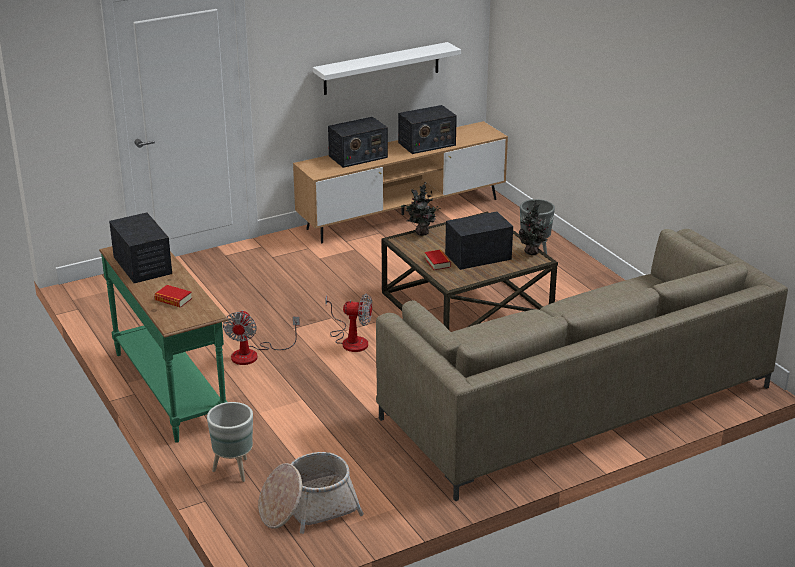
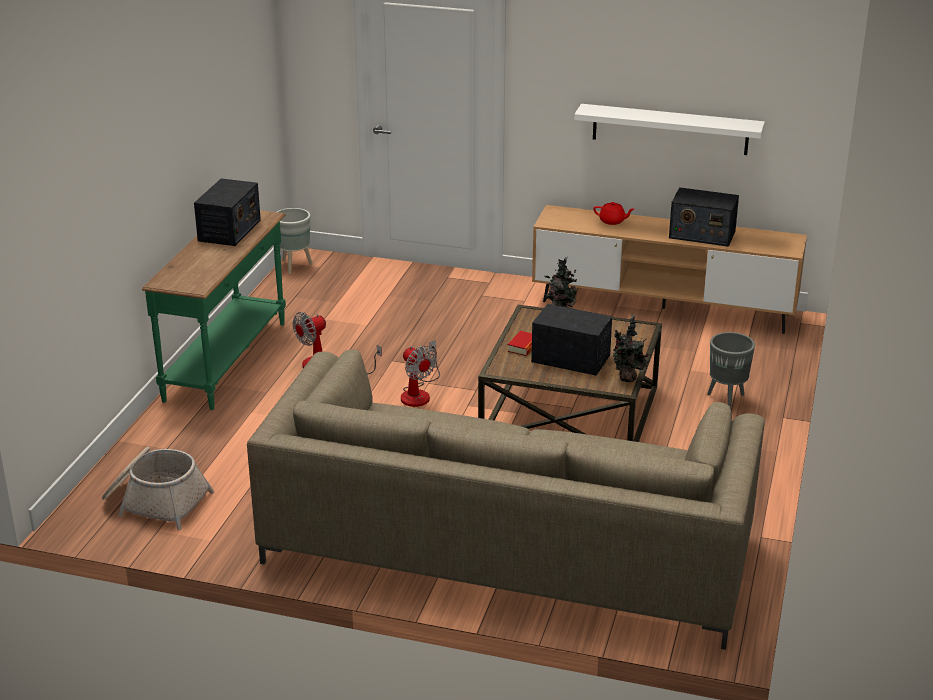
camera: 45 degrees right, 0 degrees up
(173, 300) = (197, 265): book -> none
(233, 470) = (161, 443): grey planter -> grey planter (295, 266)
(357, 157) = (612, 221): radio -> red teapot

